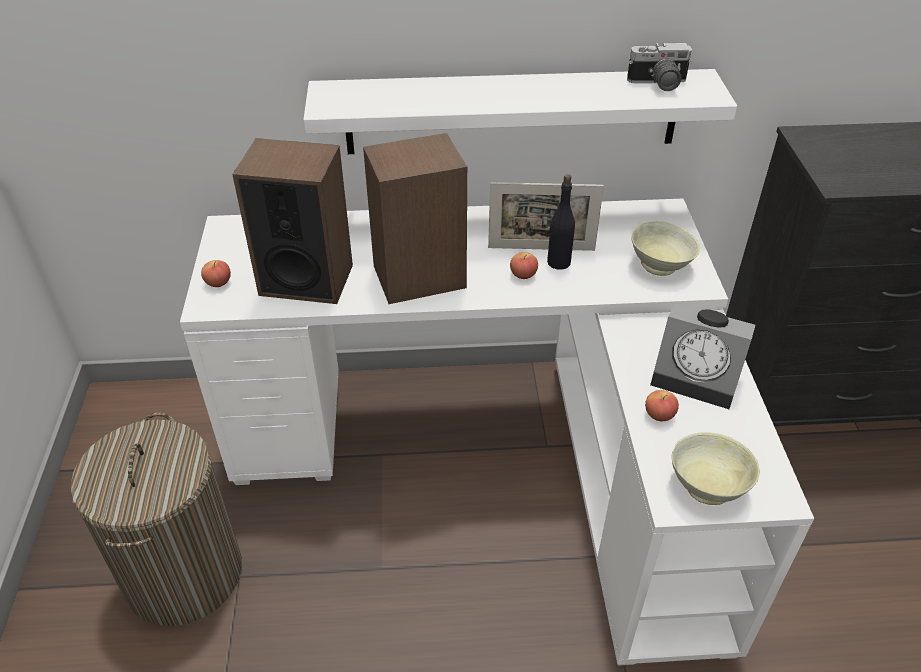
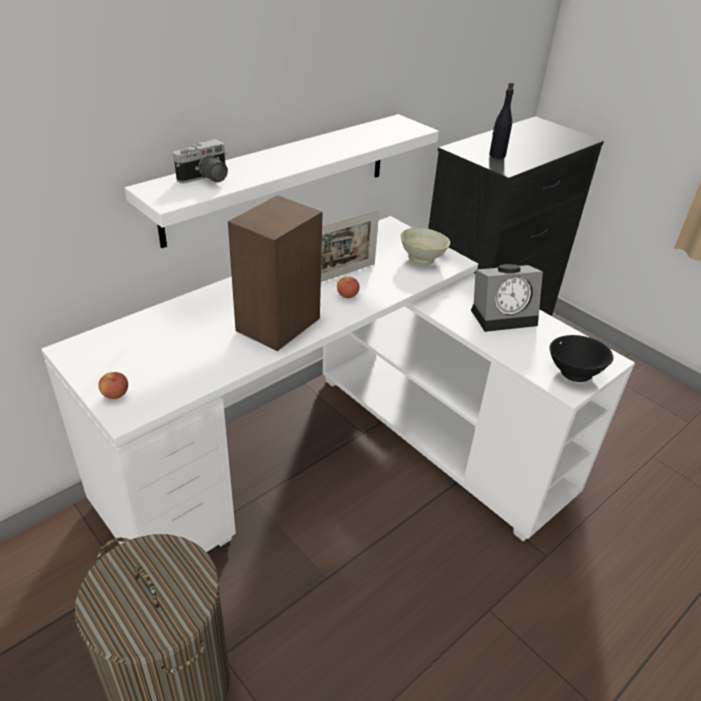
camera: 40 degrees left, 5 degrees down
(306, 279) = (191, 360): speaker -> none
(558, 262) = (360, 279): black bottle -> black bottle (497, 155)
(658, 84) = (380, 129): camera -> camera (206, 179)
(659, 415) = (508, 346): apple -> none
(708, 486) = (574, 372): beige bowl -> black bowl

